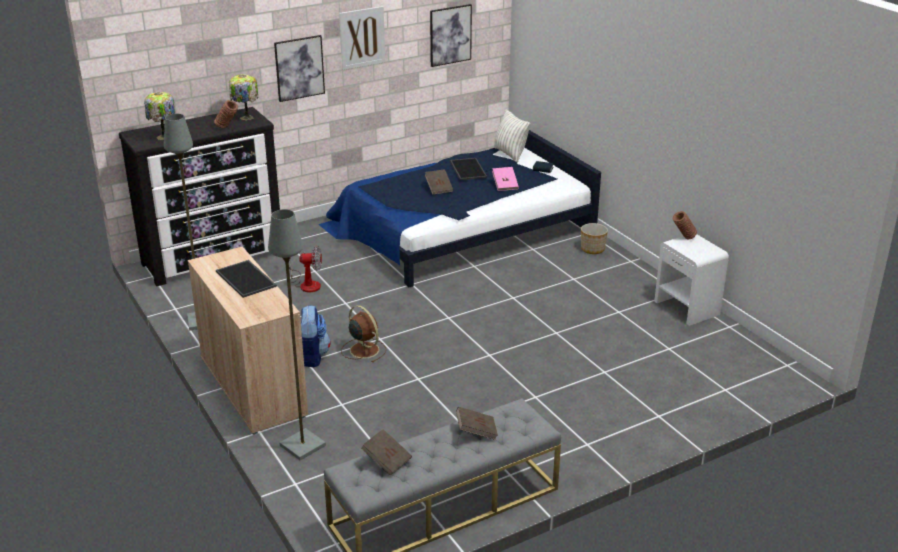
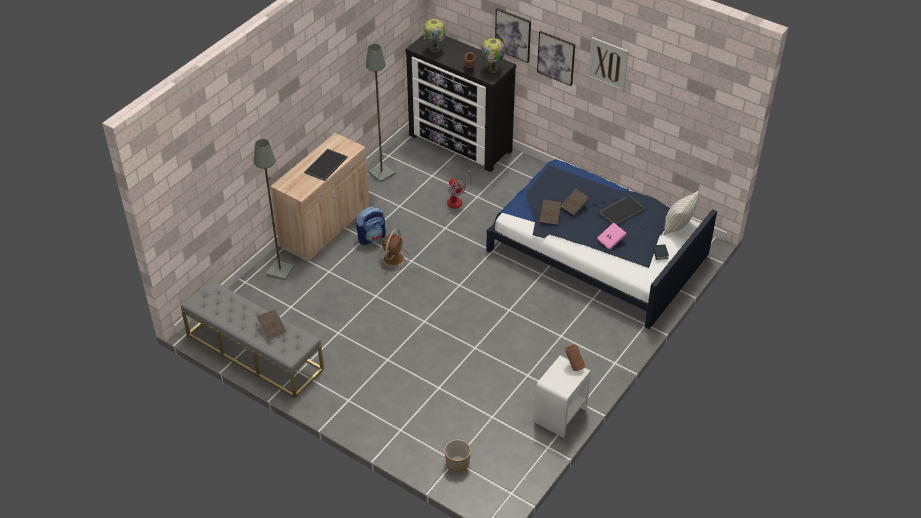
camera: 65 degrees right, 15 degrees up
(387, 460) = (227, 300): brown book -> brown book (550, 216)
(450, 35) = (685, 104): picture -> picture (513, 35)
(593, 249) = (618, 334): planter -> planter (457, 463)

